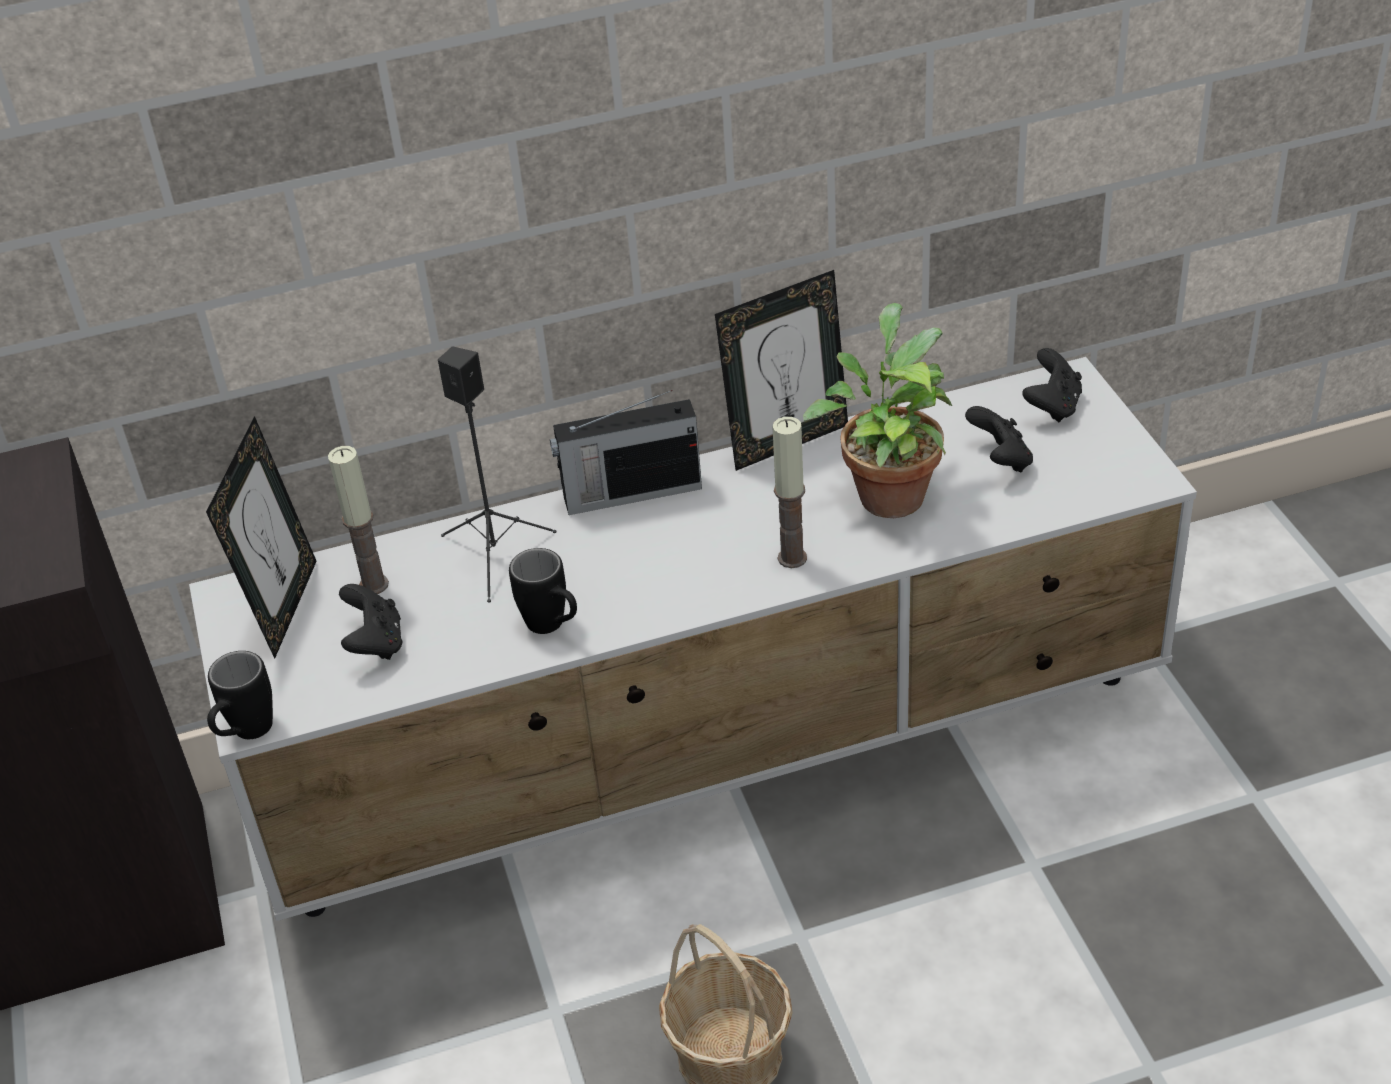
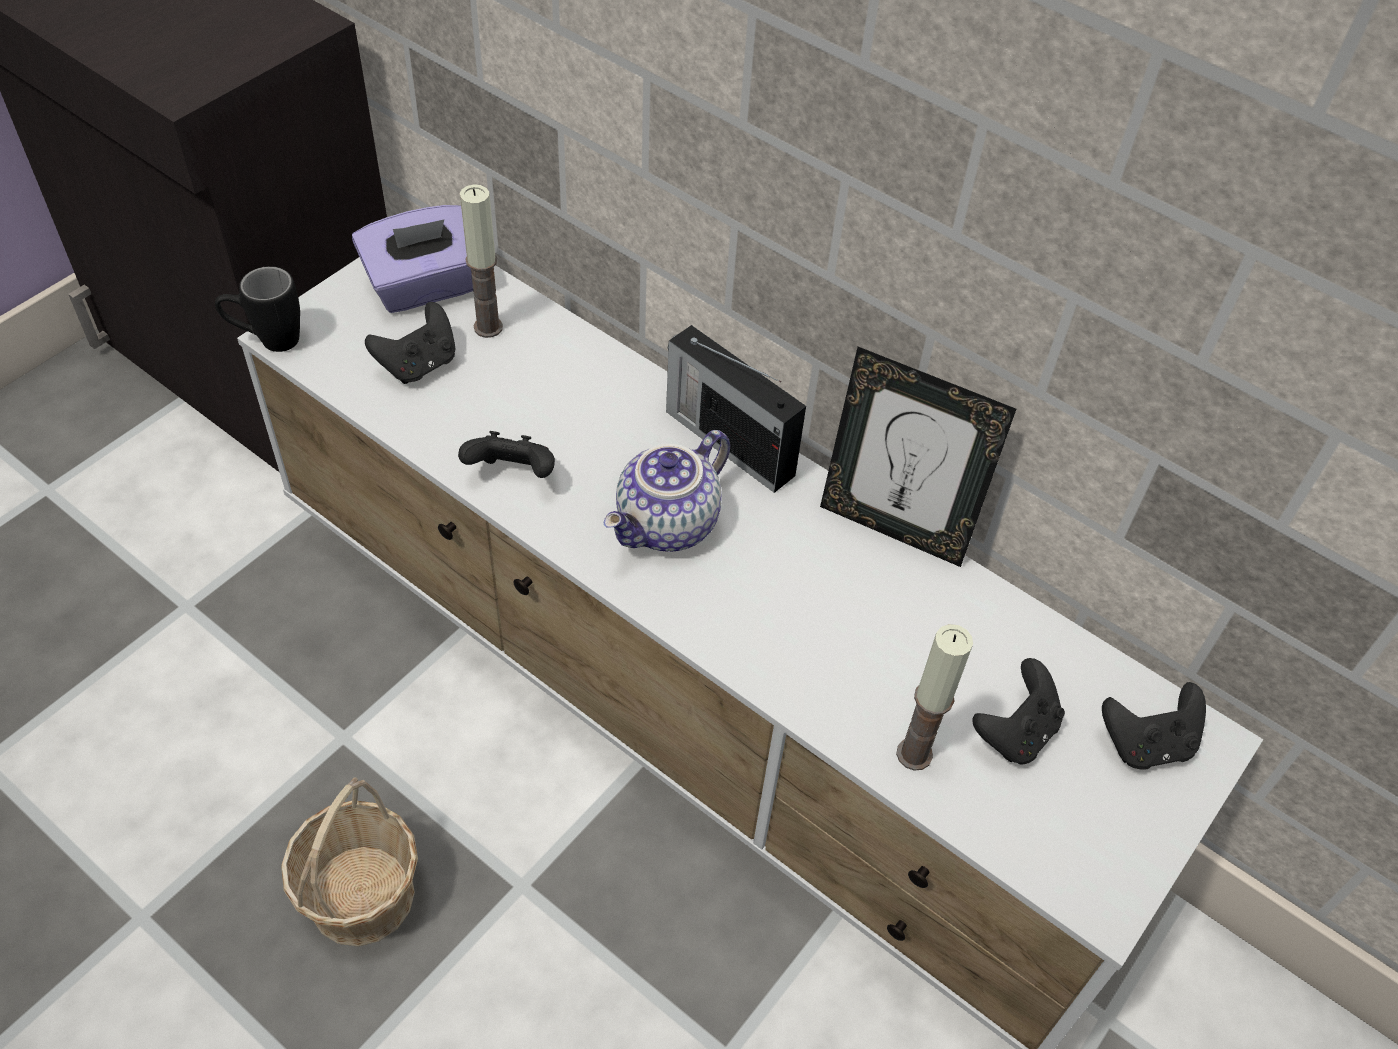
camera: 50 degrees right, 10 degrees up
(284, 608) = (425, 287): picture frame -> purple tissue box
(496, 554) = (579, 388): black speaker -> none
(553, 627) = (512, 474): black mug -> black game controller
(684, 557) = (668, 526): none -> teapot
(792, 558) = (727, 613): candle -> candle (914, 754)
(887, 491) = (885, 649): potted plant -> none

